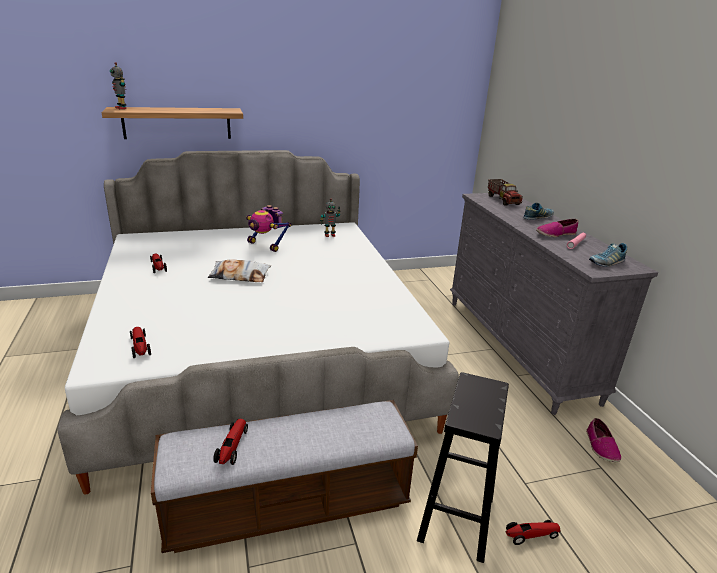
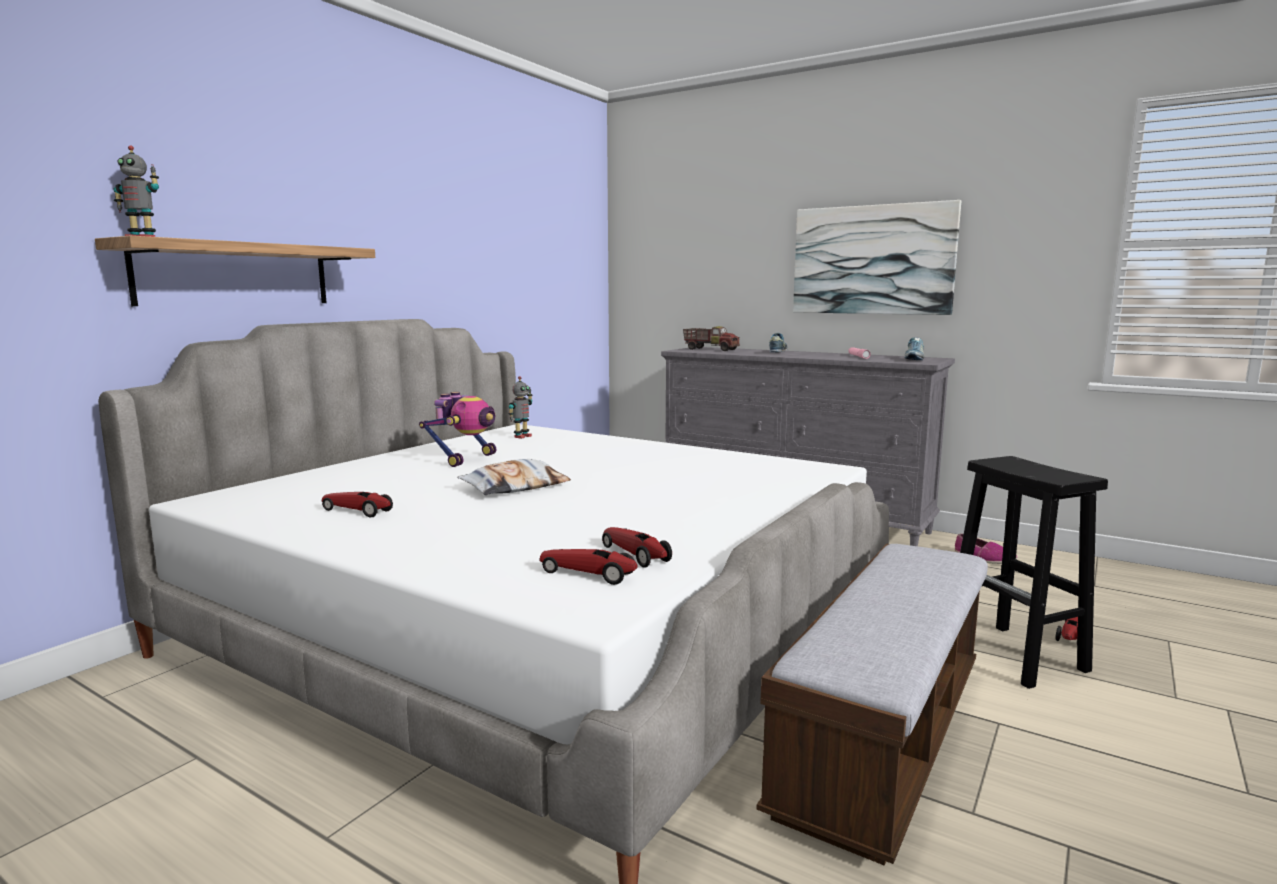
camera: 40 degrees left, 15 degrees down
(232, 447) = (880, 631): toy car -> toy car (635, 555)
(266, 245) = (466, 459): toy robot -> toy robot turned 60 degrees counterclockwise
(555, 234) = (826, 355): shoe -> none
(628, 159) = (872, 260): none -> picture

